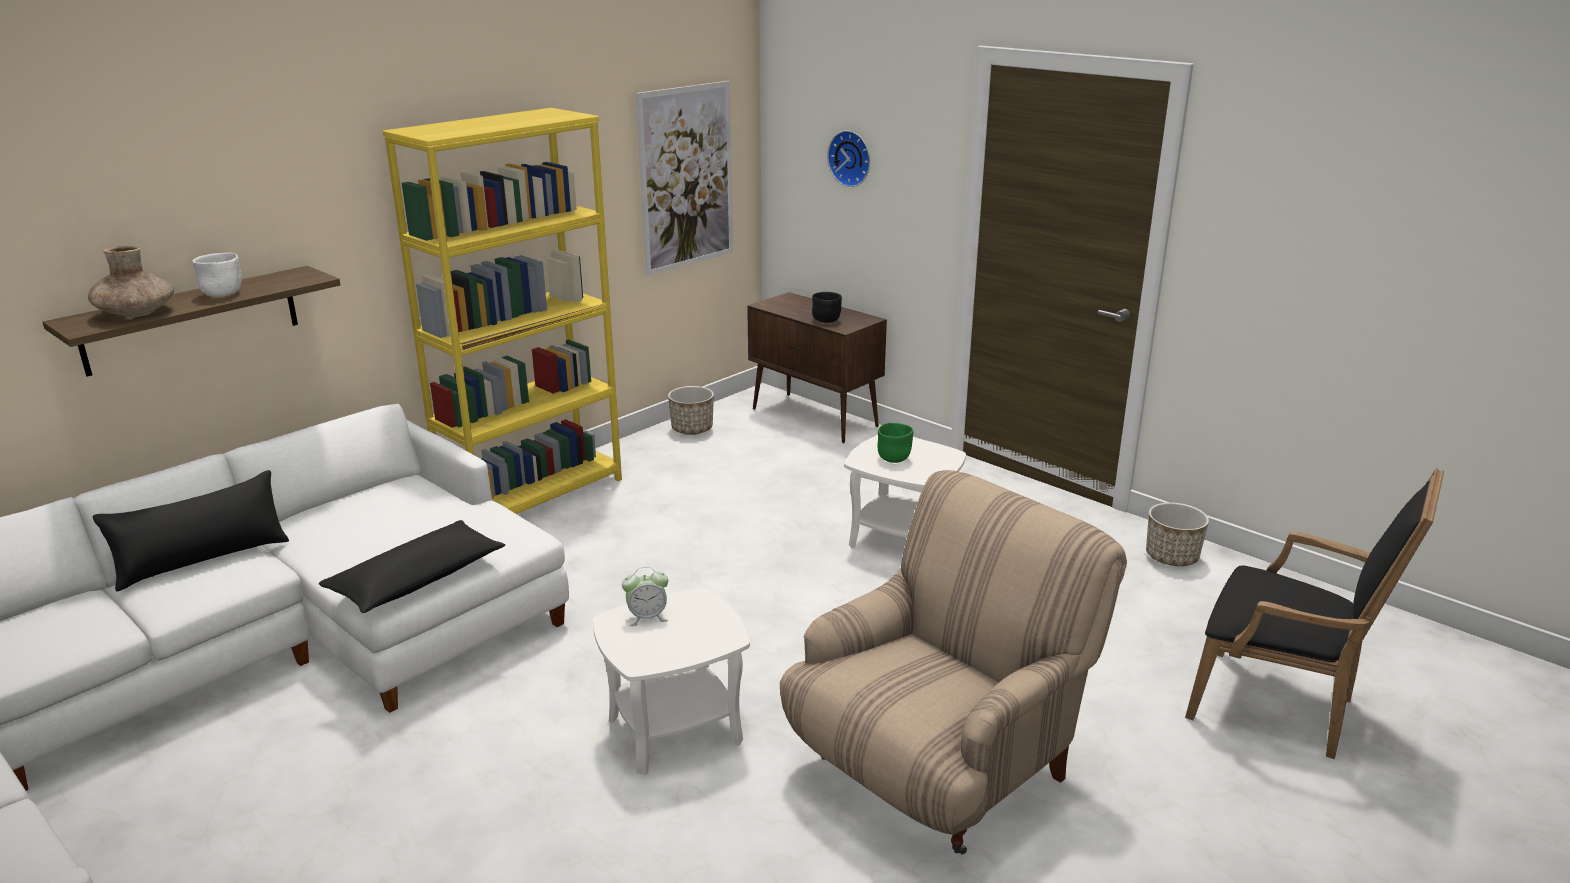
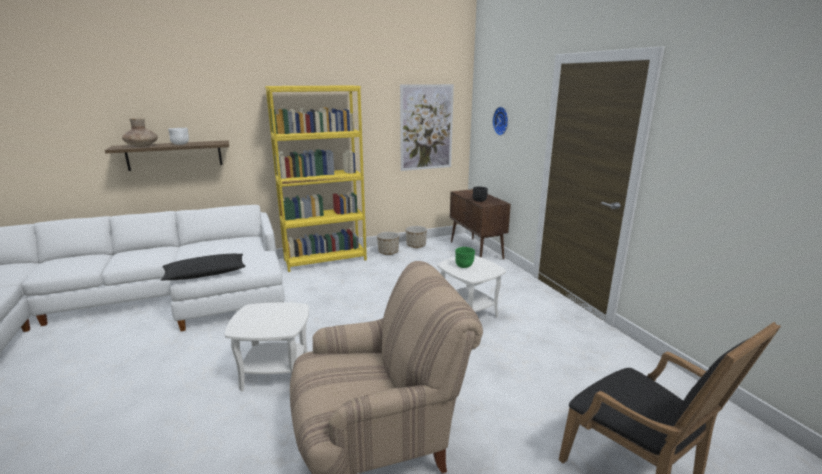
camera: 25 degrees right, 5 degrees down
(203, 560) = (148, 251): black pillow -> none
(647, 617) = (266, 310): alarm clock -> none
(1171, 557) = (623, 357): planter -> planter (388, 252)

